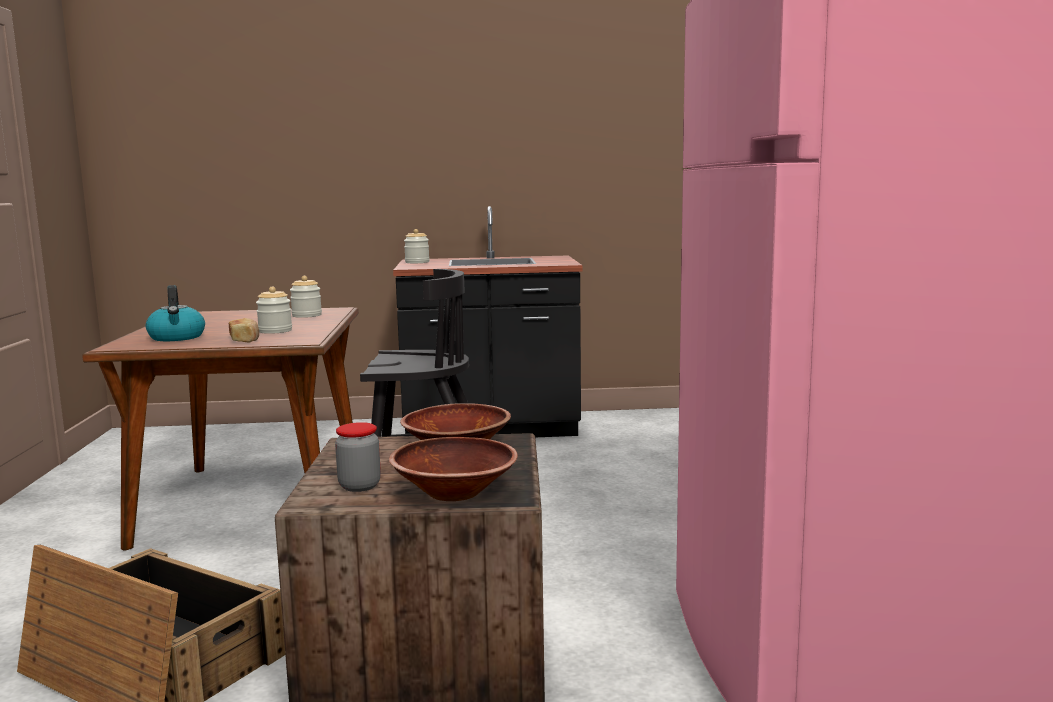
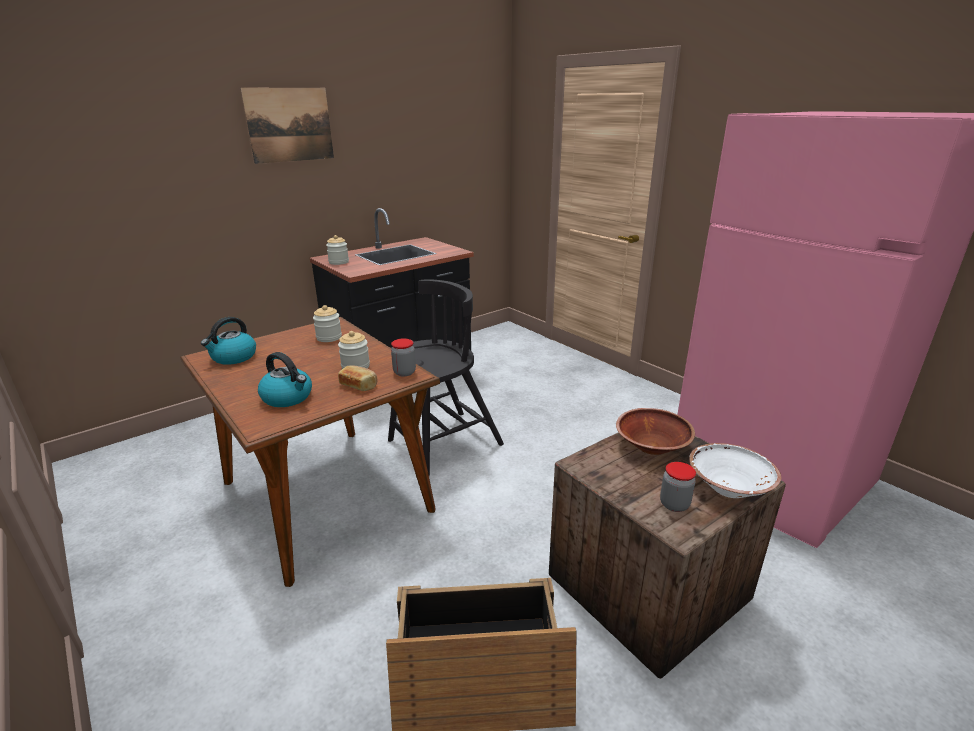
camera: 35 degrees left, 15 degrees up
(205, 316) = (233, 357): none -> kettle
(302, 339) = (404, 372): none -> jar
(398, 108) = (289, 125): none -> picture
(454, 492) = (728, 487): brown bowl -> white bowl

